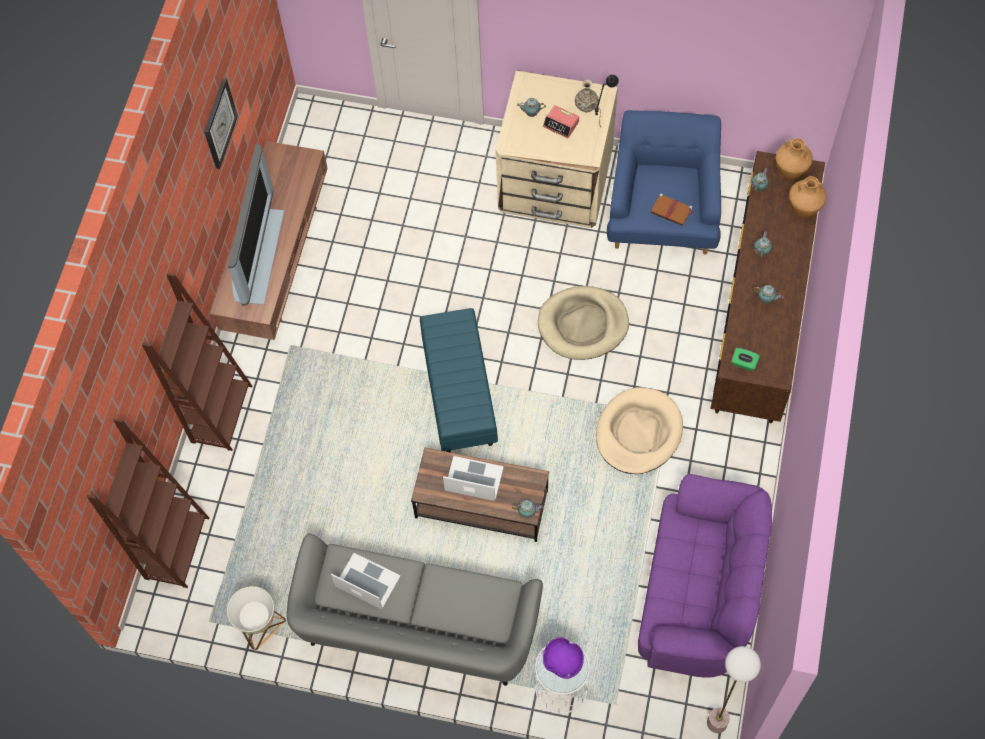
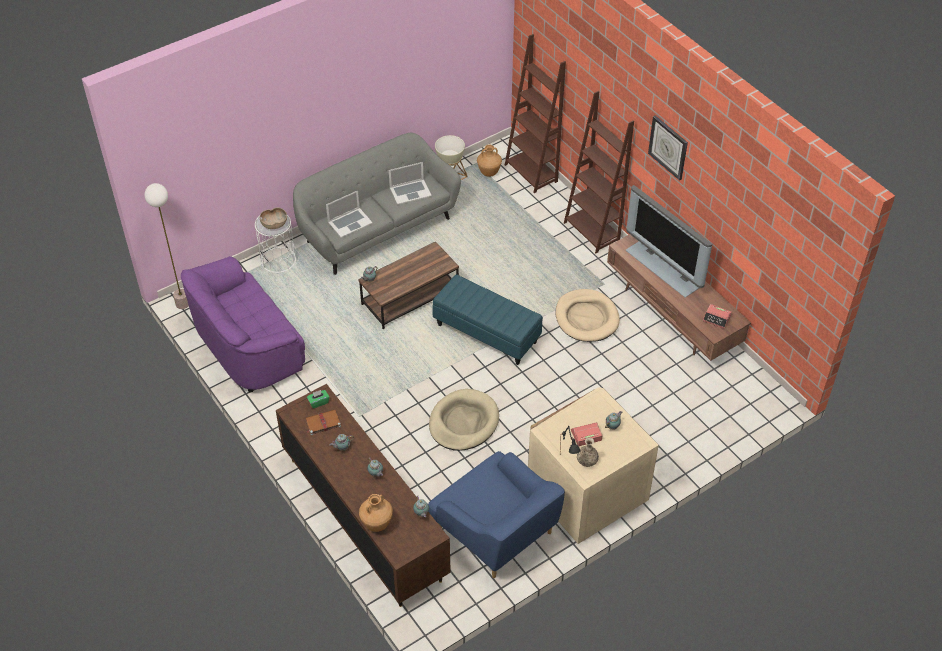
camera: 130 degrees right, 15 degrees down
(219, 123) = (728, 207): wall clock -> wall clock (668, 147)
(288, 168) = (717, 319): none -> alarm clock
(474, 479) = (415, 272): laptop -> laptop (350, 222)
(563, 661) = (274, 225): purple bowl -> brown bowl
(638, 432) = (365, 394): beige dog bed -> beige dog bed (586, 318)
(671, 211) = (472, 488): brown book -> brown book (322, 423)
(790, 171) = (412, 542): brown vase -> brown vase (489, 173)

